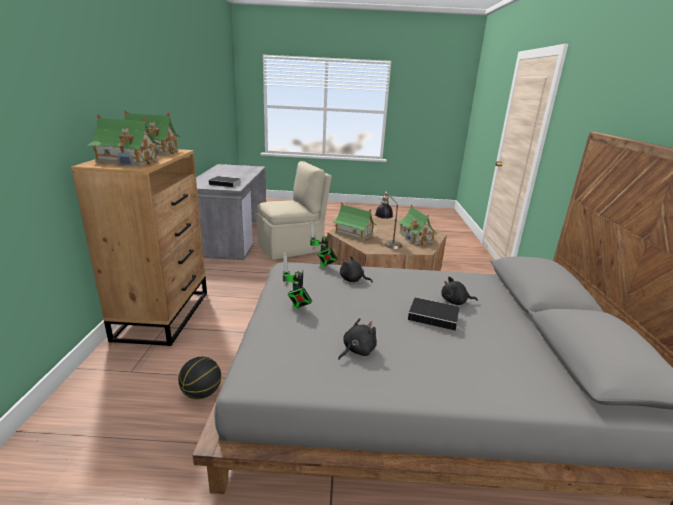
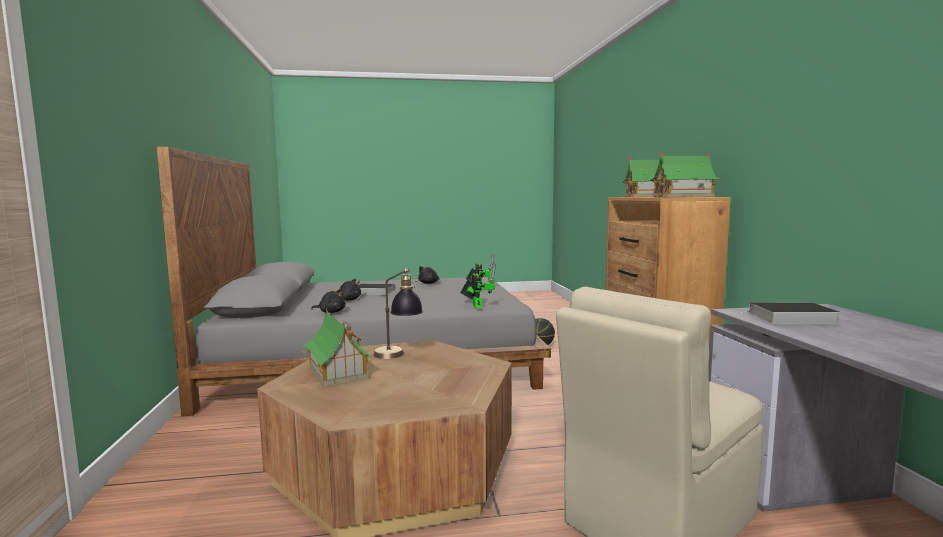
camera: 170 degrees right, 15 degrees down
(353, 234) = (461, 364): toy house -> none
(353, 280) = (441, 301): black plush toy -> black plush toy (331, 312)

